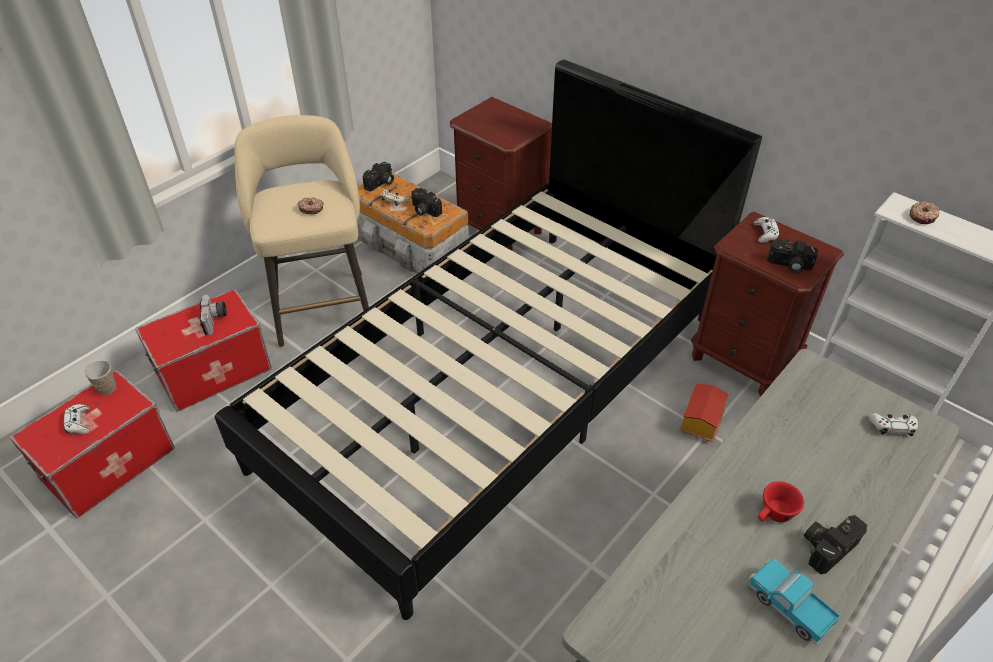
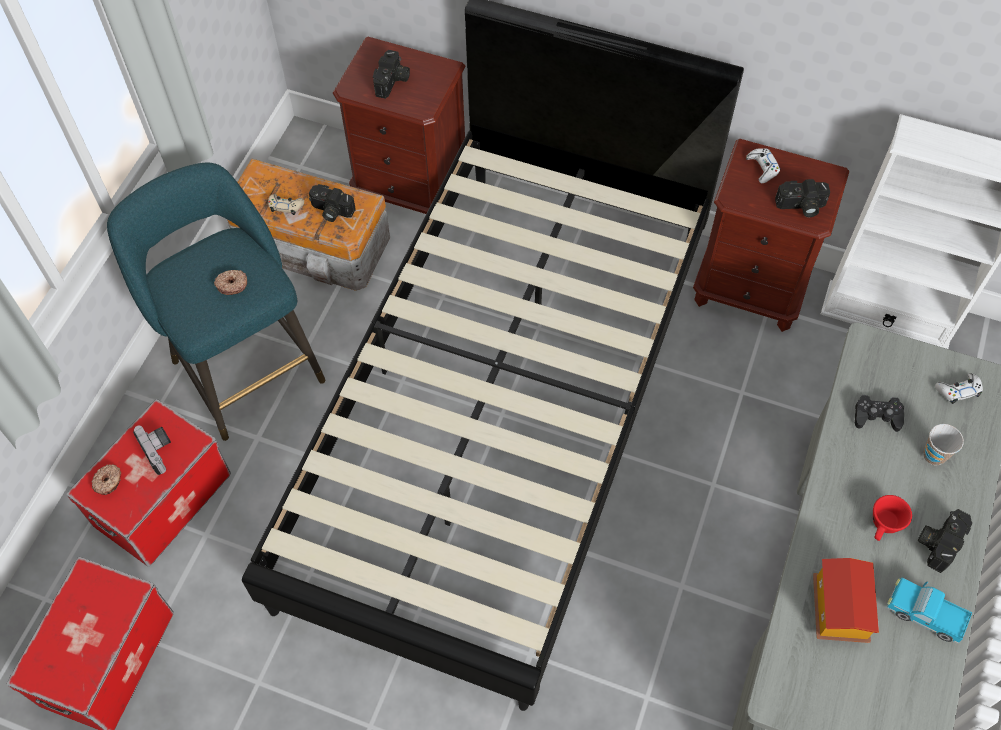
camera: 20 degrees left, 15 degrees up
(79, 423) = (78, 638): white game controller -> none
(107, 388) = (84, 584): cup -> cup (934, 455)
(321, 304) = (244, 365): beige stool -> turquoise stool
(381, 184) = (256, 184): camera -> camera (393, 82)
(700, 422) = (731, 383): toy house -> toy house (837, 609)
(800, 423) = (876, 416): none -> black game controller
(923, 217) = (938, 143): donut -> donut (108, 482)

